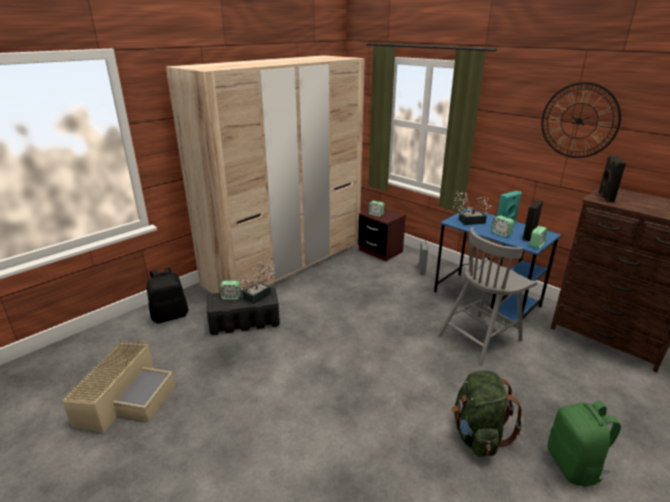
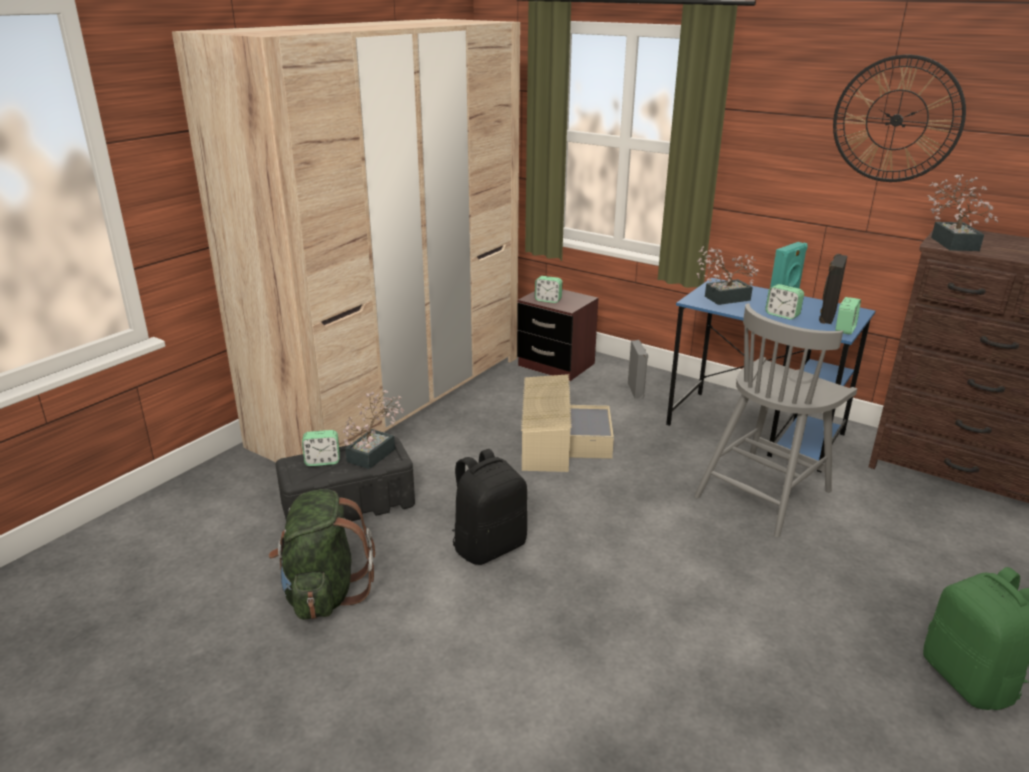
camera: 10 degrees left, 0 degrees up
(126, 397) = (157, 664): beige storage box -> beige storage box (559, 440)
(170, 315) = (202, 507): black backpack -> black backpack (489, 546)
(477, 435) = (807, 651): green backpack -> green backpack (324, 593)
(605, 197) = (952, 242): black speaker -> potted plant

